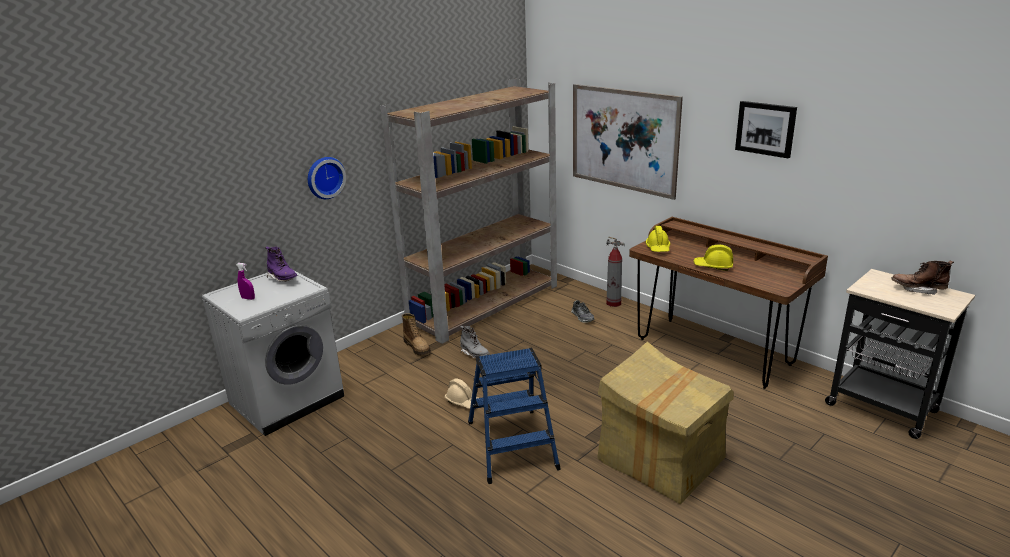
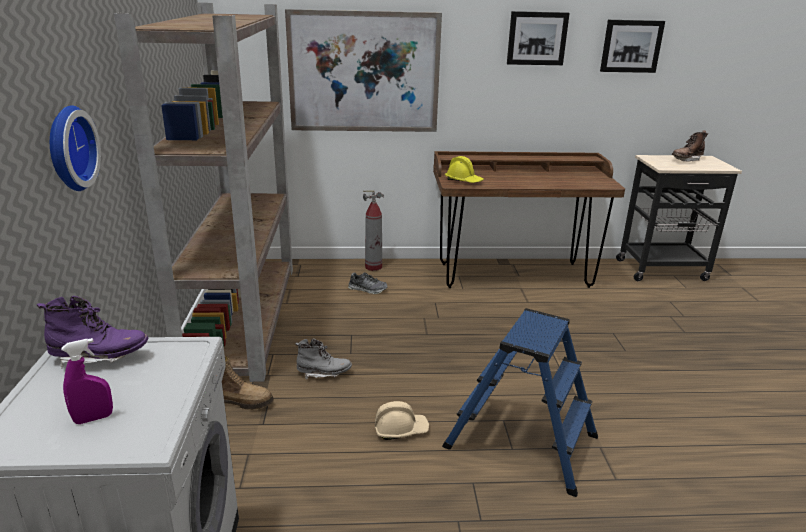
camera: 50 degrees left, 0 degrees up
(660, 459) = (634, 377): cardboard box -> none
(713, 266) = (534, 183): yellow hard hat -> none
(867, 149) = (631, 46): none -> picture

